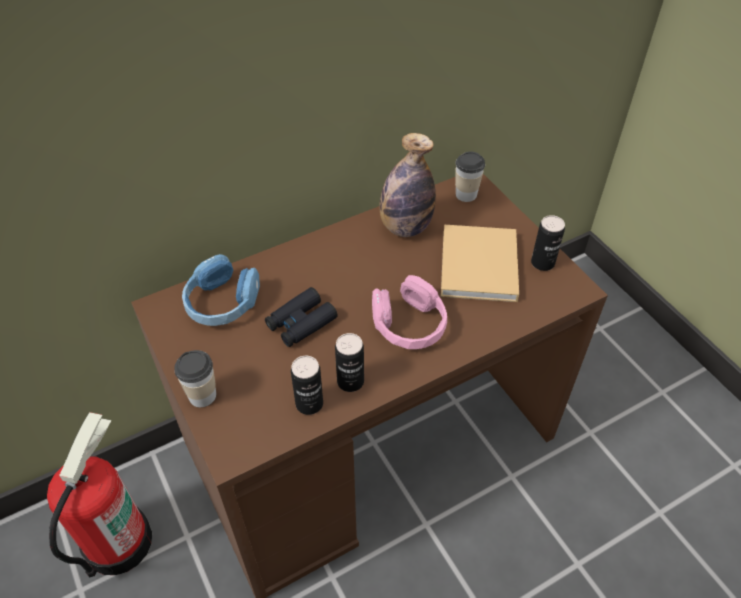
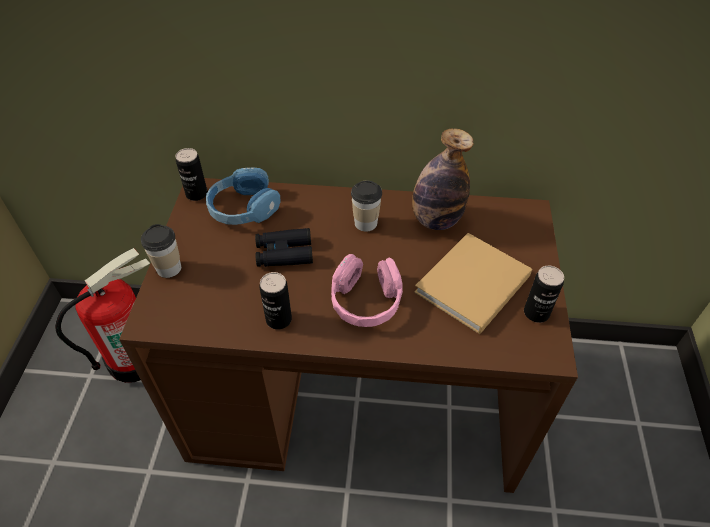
camera: 35 degrees right, 0 degrees up
(309, 403) = (233, 318): can -> can (196, 194)
(466, 194) = (516, 218): cup -> cup (366, 223)

